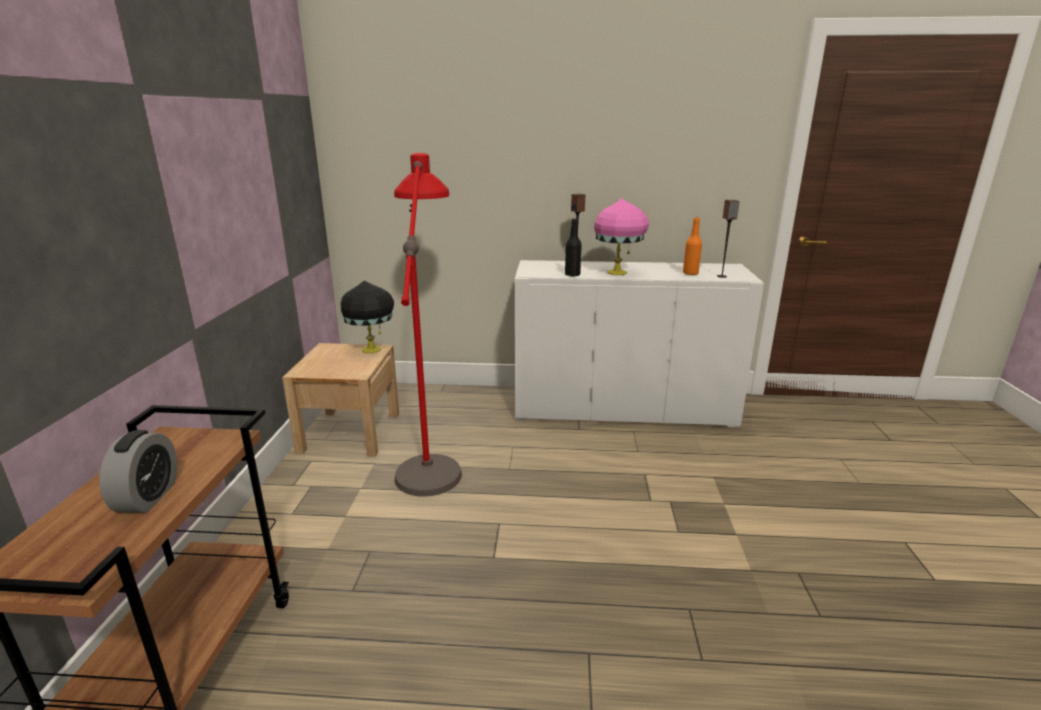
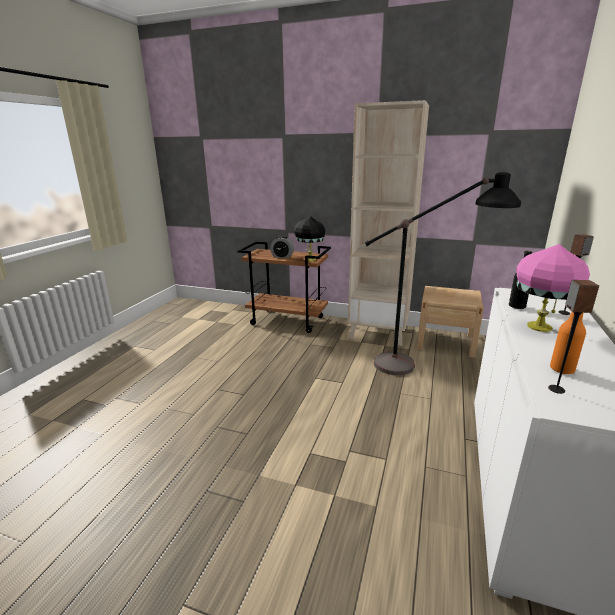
camera: 105 degrees right, 0 degrees up
(304, 497) = (379, 332): none -> beige bookcase
(371, 350) = (470, 302): black table lamp -> black table lamp (309, 259)
(432, 451) = (424, 367): red floor lamp -> black floor lamp

